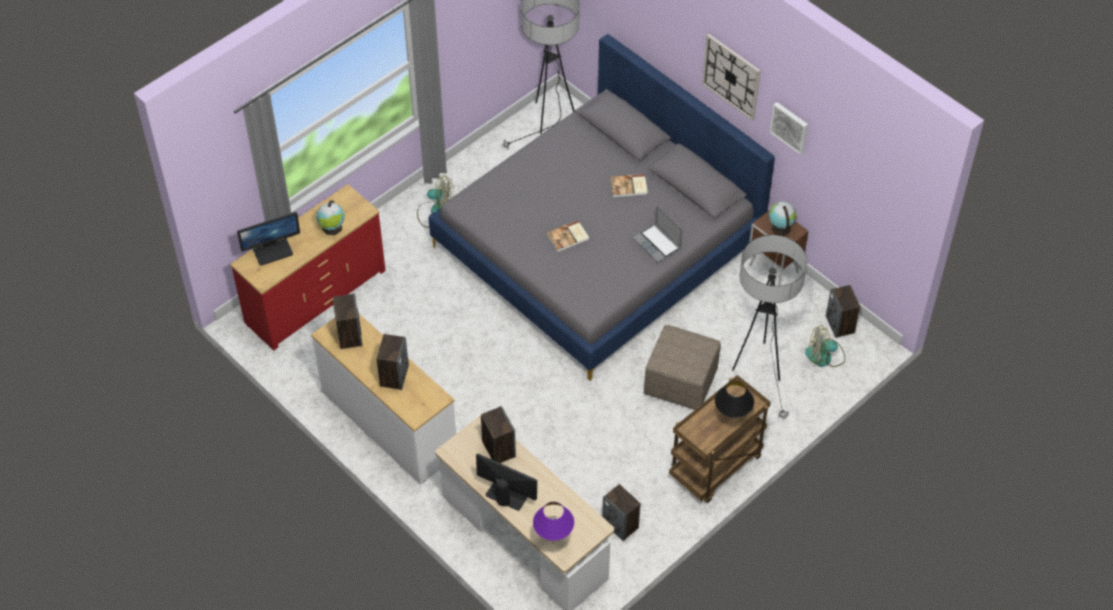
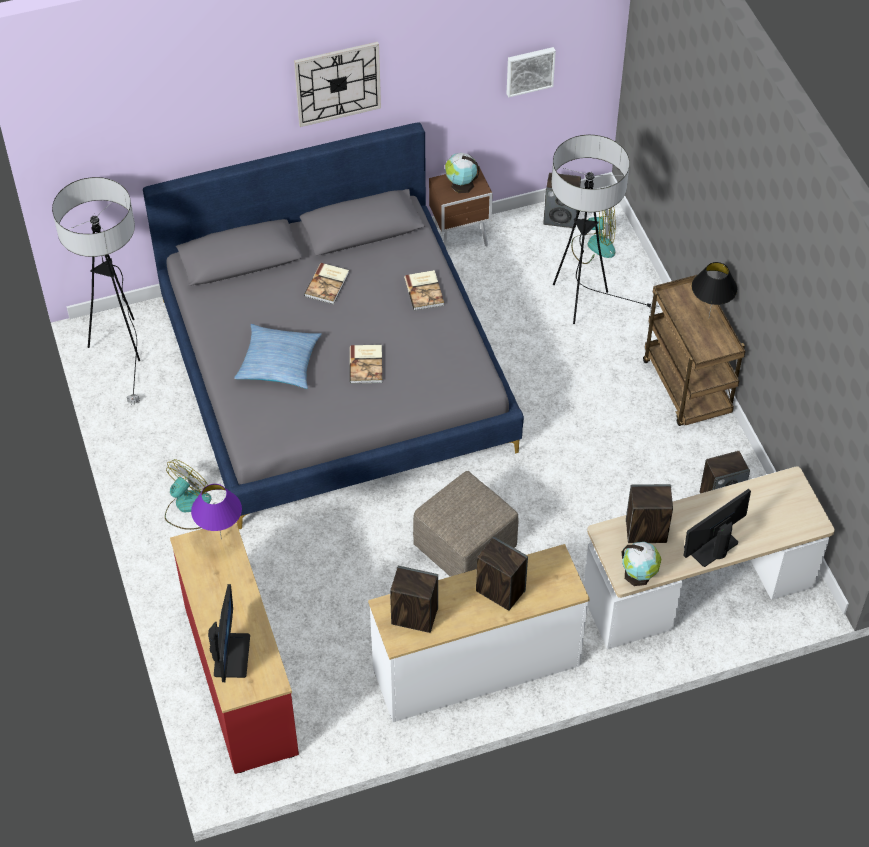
camera: 65 degrees left, 0 degrees up
(332, 228) = (233, 578): globe -> globe (639, 575)
(541, 188) = (279, 362): none -> pillow
(553, 543) = (795, 527): purple table lamp -> purple table lamp (221, 538)
(657, 244) = (425, 291): laptop -> book
(679, 382) = (563, 375): beige ottoman -> beige ottoman (464, 548)
(790, 127) = (431, 72): picture -> picture (529, 70)
(825, 356) = (594, 246): fan -> fan turned 105 degrees counterclockwise

